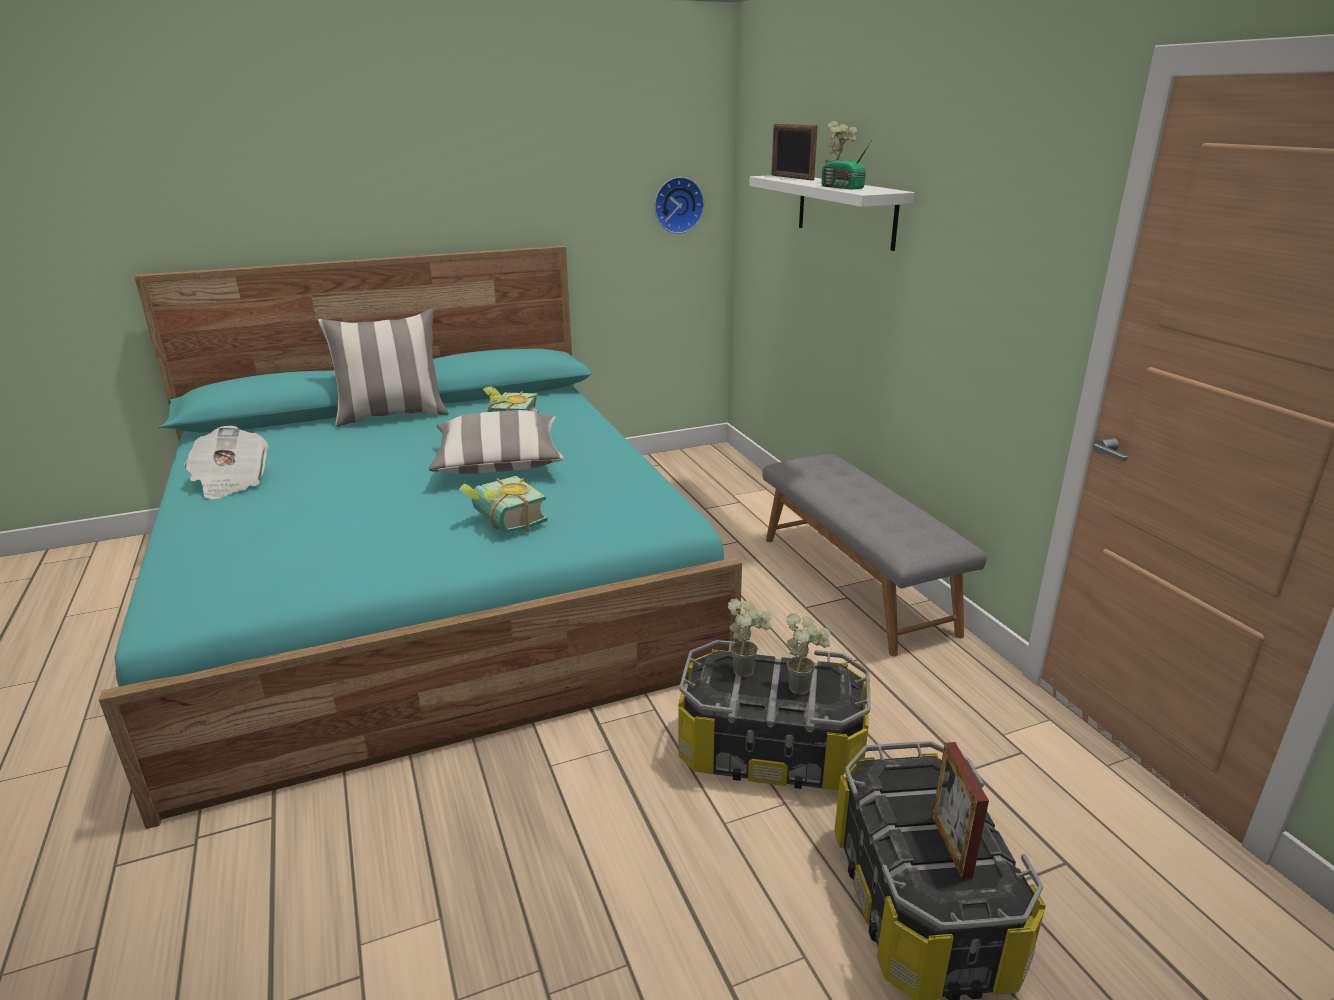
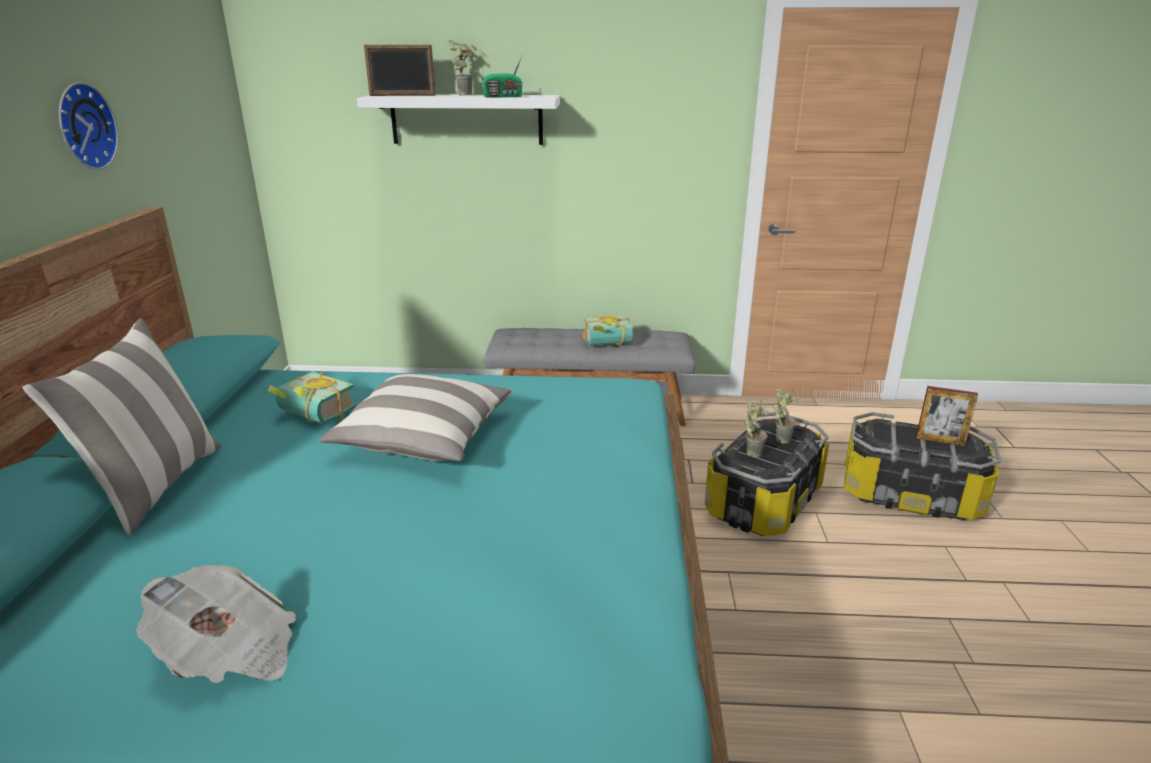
camera: 65 degrees left, 0 degrees up
(503, 522) = (582, 455): book -> book (608, 343)
(677, 205) = (216, 142): wall clock -> wall clock (83, 126)

